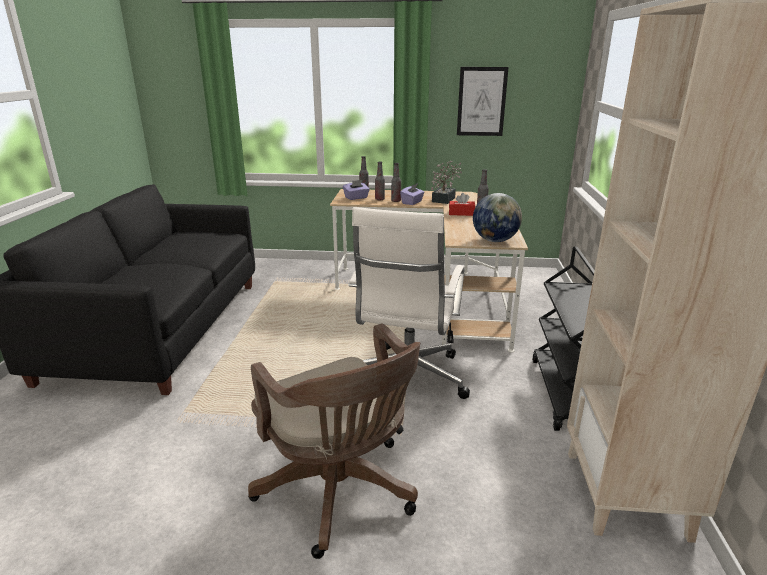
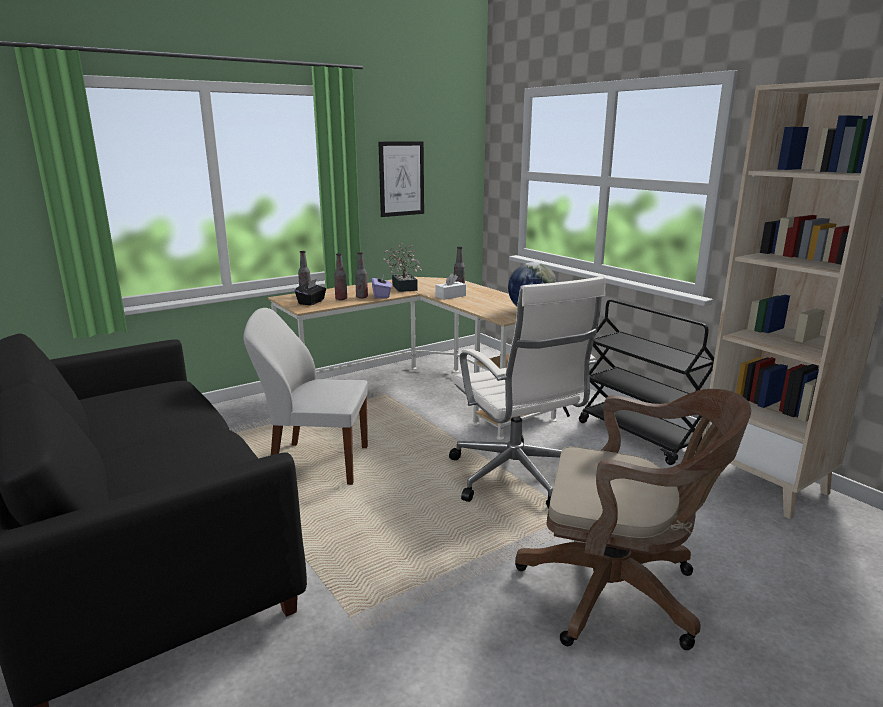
camera: 40 degrees left, 5 degrees down
(303, 317) = (317, 463): none -> white chair
(356, 198) = (311, 302): purple tissue box -> black tissue box
(461, 213) = (450, 296): red tissue box -> white tissue box

